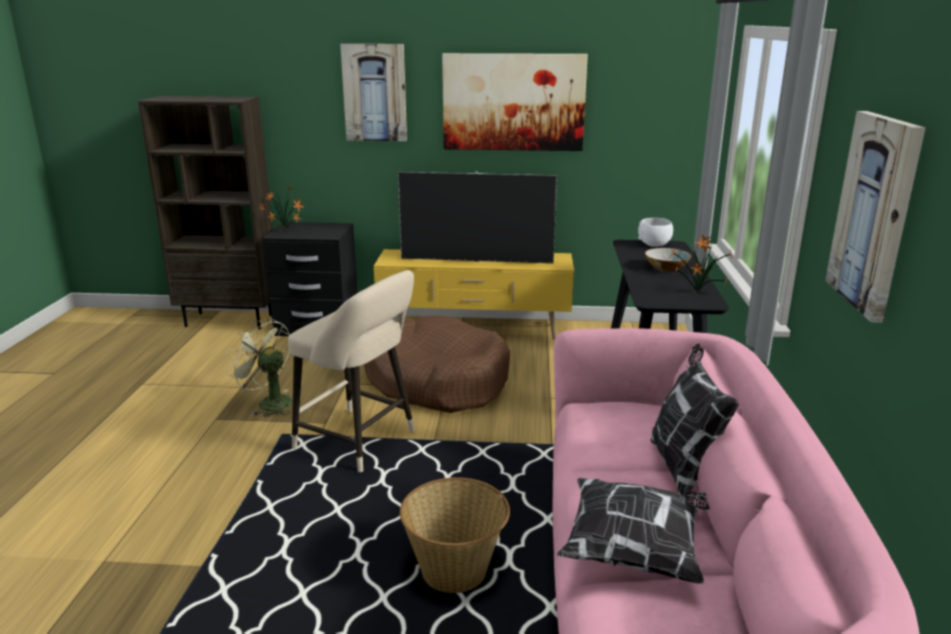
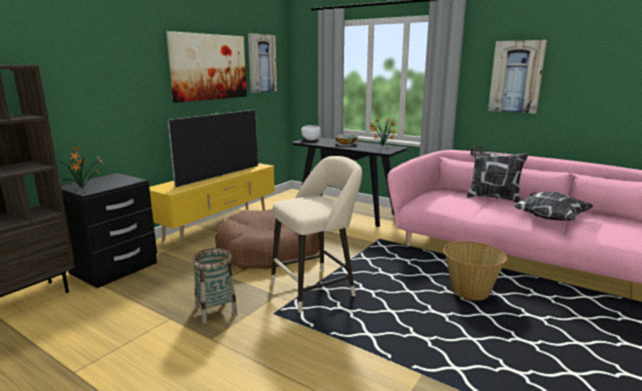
camera: 60 degrees left, 5 degrees down
(268, 402) = (216, 311): green fan -> basket
(374, 93) = (121, 61): picture -> picture (262, 63)

